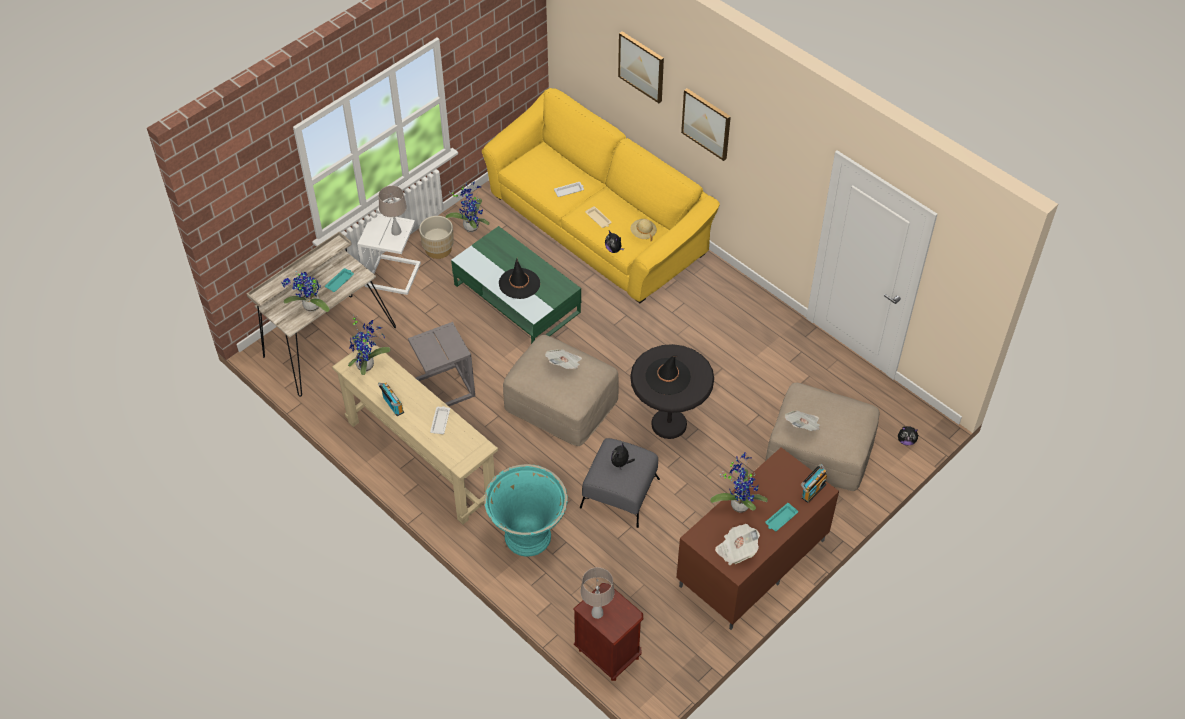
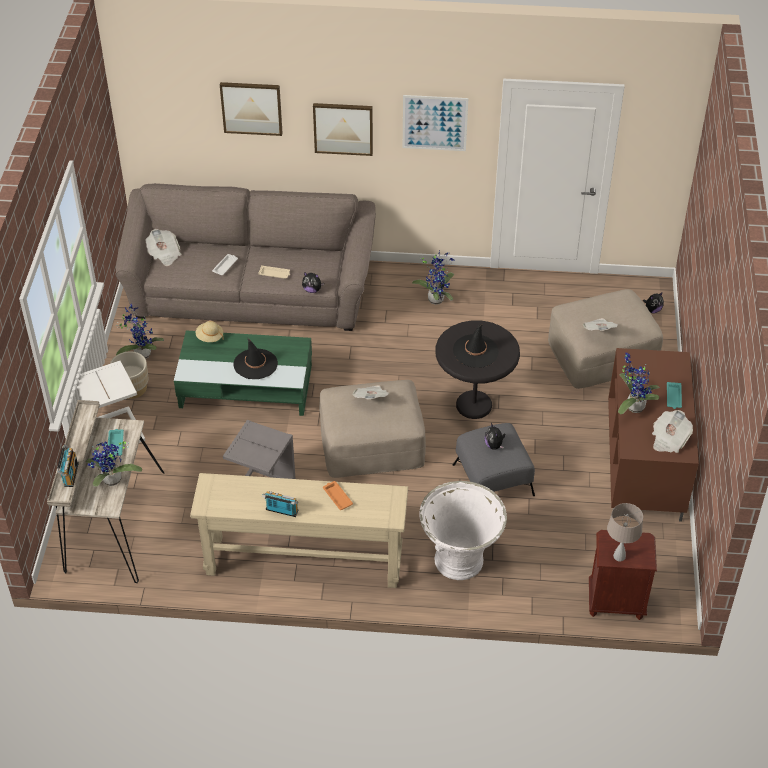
camera: 40 degrees left, 5 degrees down
(367, 364) = (221, 493): potted plant -> potted plant (436, 298)
(396, 231) = (113, 379): beige table lamp -> none
(440, 421) = (337, 497): white tray -> orange tray
(528, 538) = (460, 561): turquoise planter -> white planter
(535, 155) = (164, 254): none -> newspaper
(597, 225) = (251, 292): yellow sofa -> brown sofa
(643, 233) = (323, 264): beige hat -> beige hat (210, 337)
(777, 159) = (434, 123): none -> picture
(812, 490) = (672, 363): radio -> radio (69, 474)

